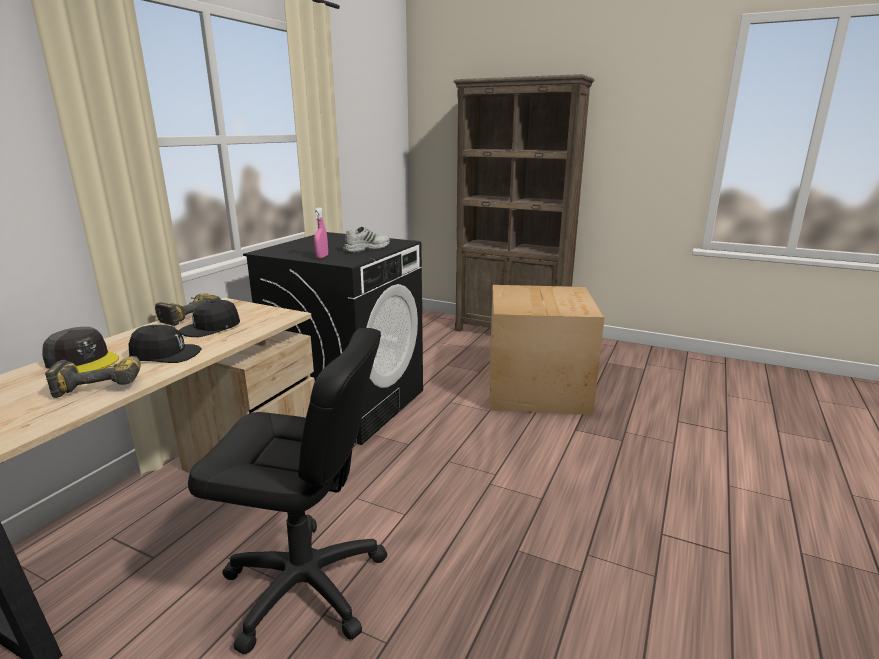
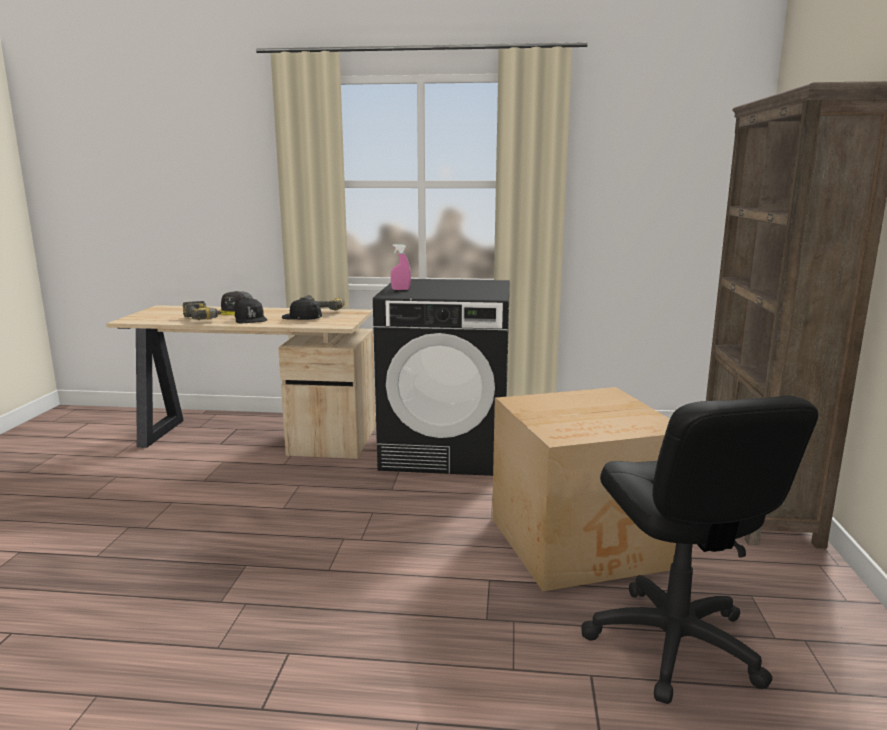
camera: 70 degrees right, 5 degrees down
(305, 586) = (198, 490): black office chair -> black office chair (673, 644)
(366, 248) = (448, 293): white shoe -> none

